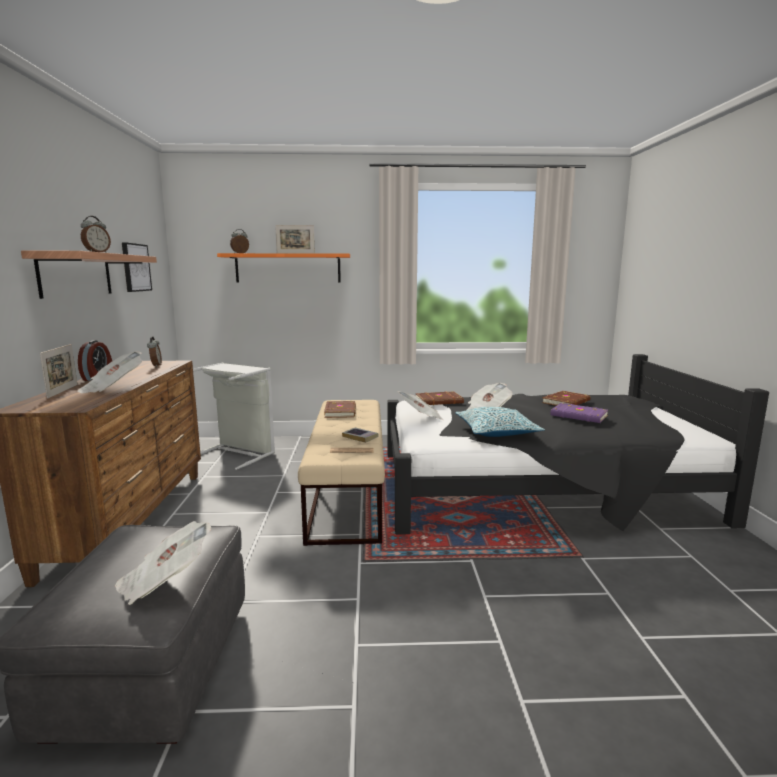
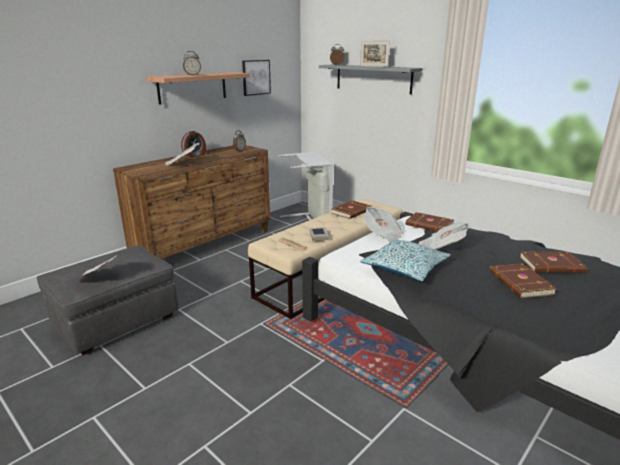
camera: 45 degrees right, 10 degrees up
(63, 391) = (162, 161): picture frame -> none
(288, 268) = (373, 78): orange shelf -> grey shelf
(579, 416) = (519, 283): purple book -> brown book

